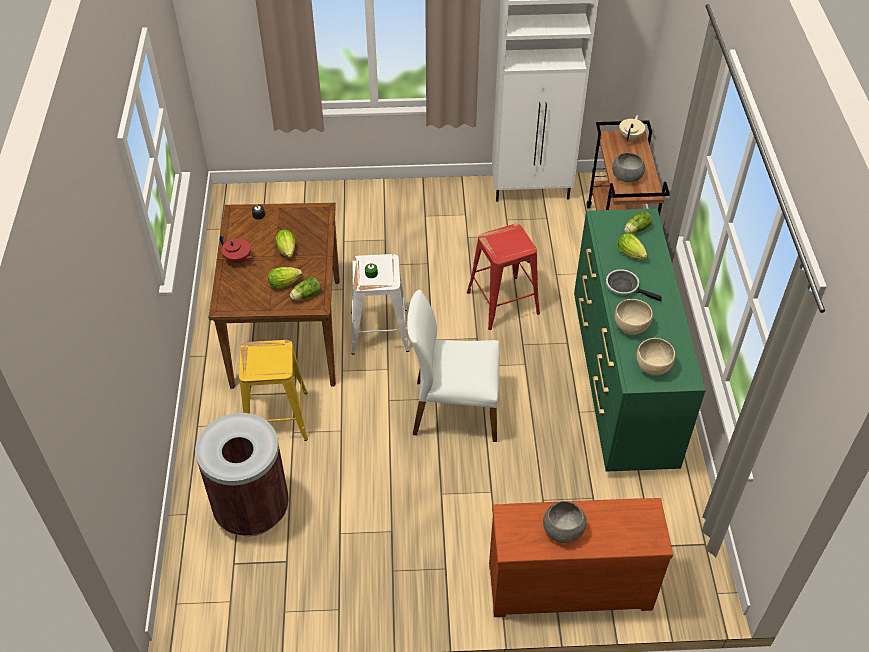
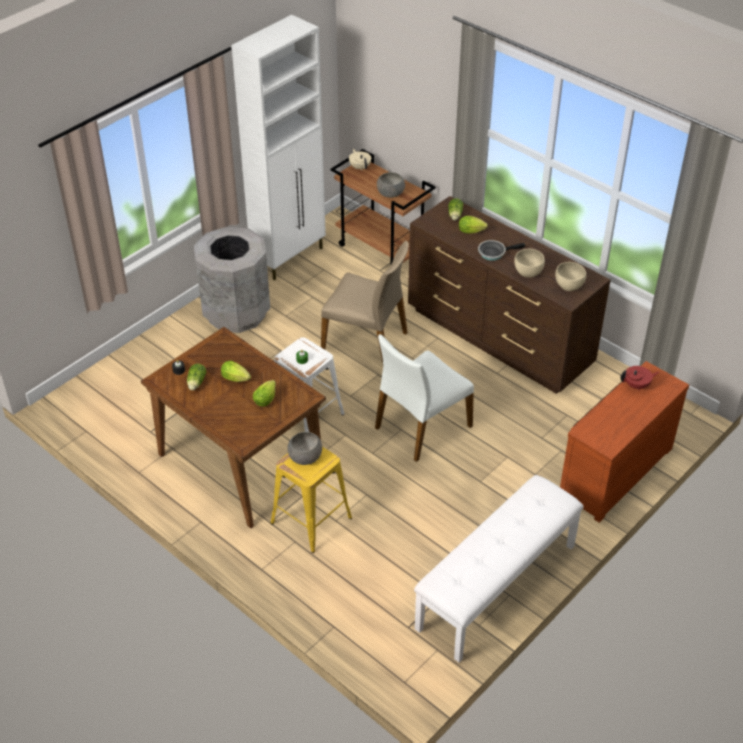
camera: 45 degrees left, 5 degrees down
(238, 259) = (208, 408): red teapot -> red teapot (637, 385)
(252, 509) = (375, 587): brown trash can -> none
(305, 295) = (291, 397): lettuce -> lettuce (196, 383)
(338, 594) = (497, 587): none -> white bench
(433, 209) = (236, 313): none -> grey trash can
(503, 303) = (366, 341): red stool -> beige chair
(563, 529) = (621, 415): grey bowl -> grey bowl (305, 456)
(621, 382) = (499, 338): green dresser -> brown dresser

